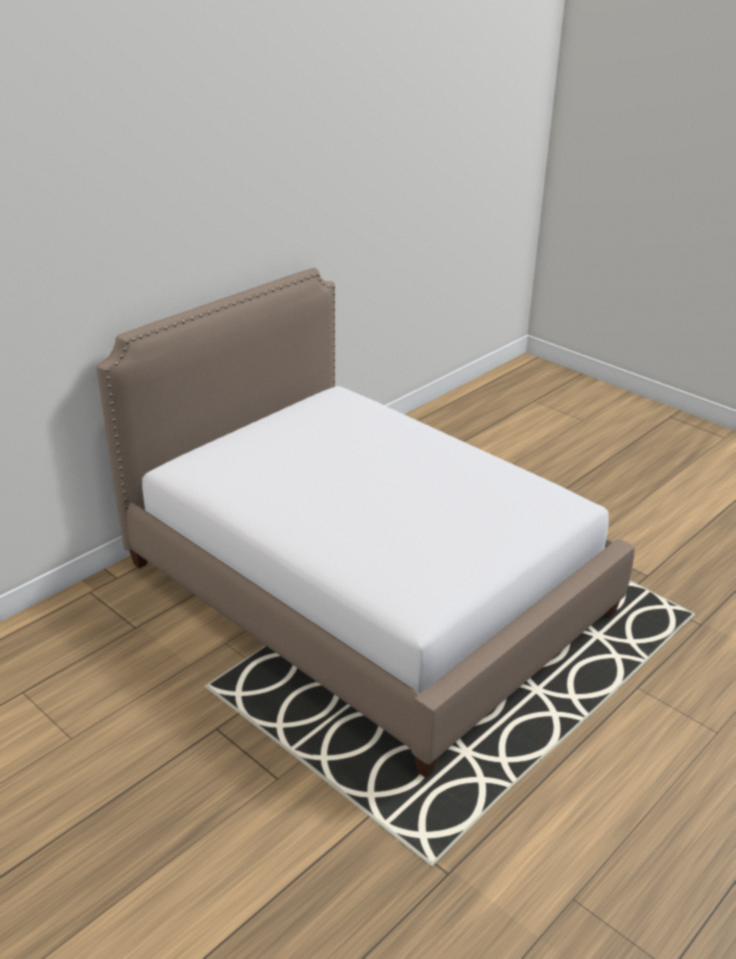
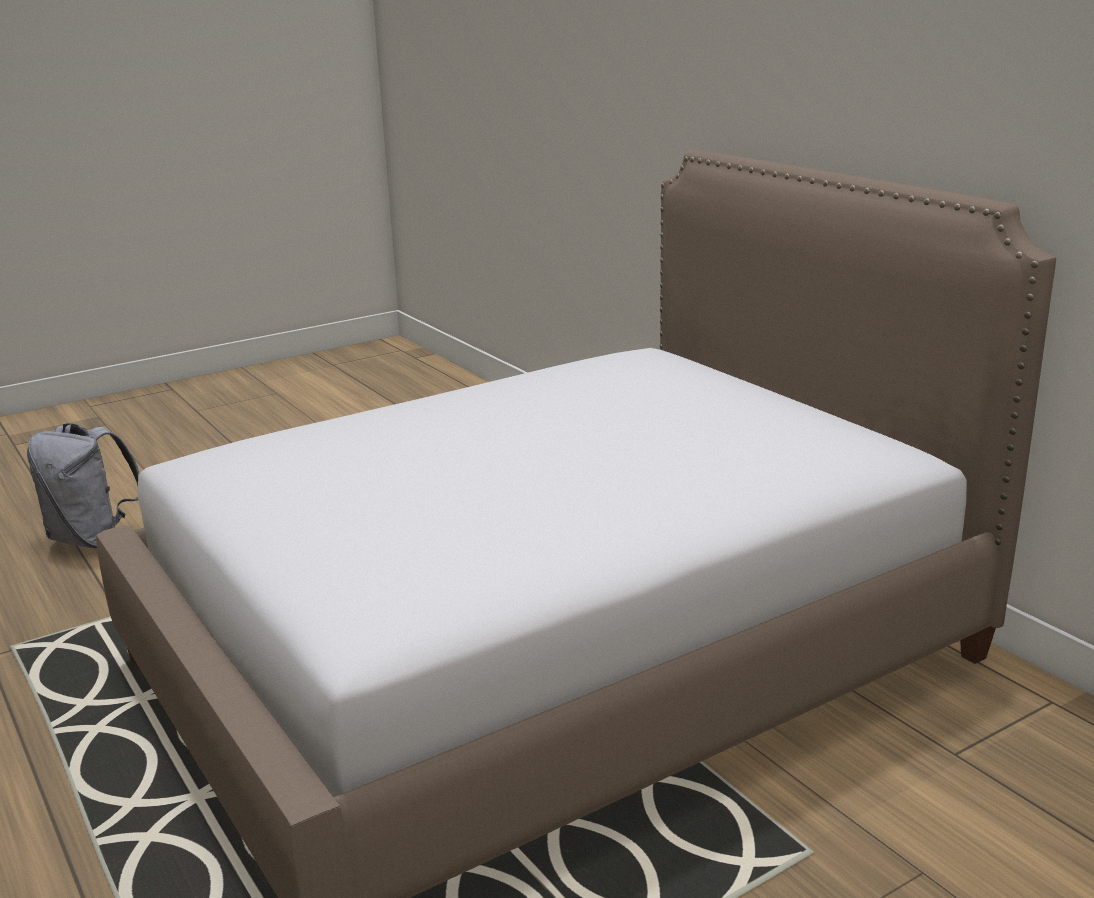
camera: 105 degrees right, 10 degrees down
(239, 906) = (94, 539): none -> grey backpack

